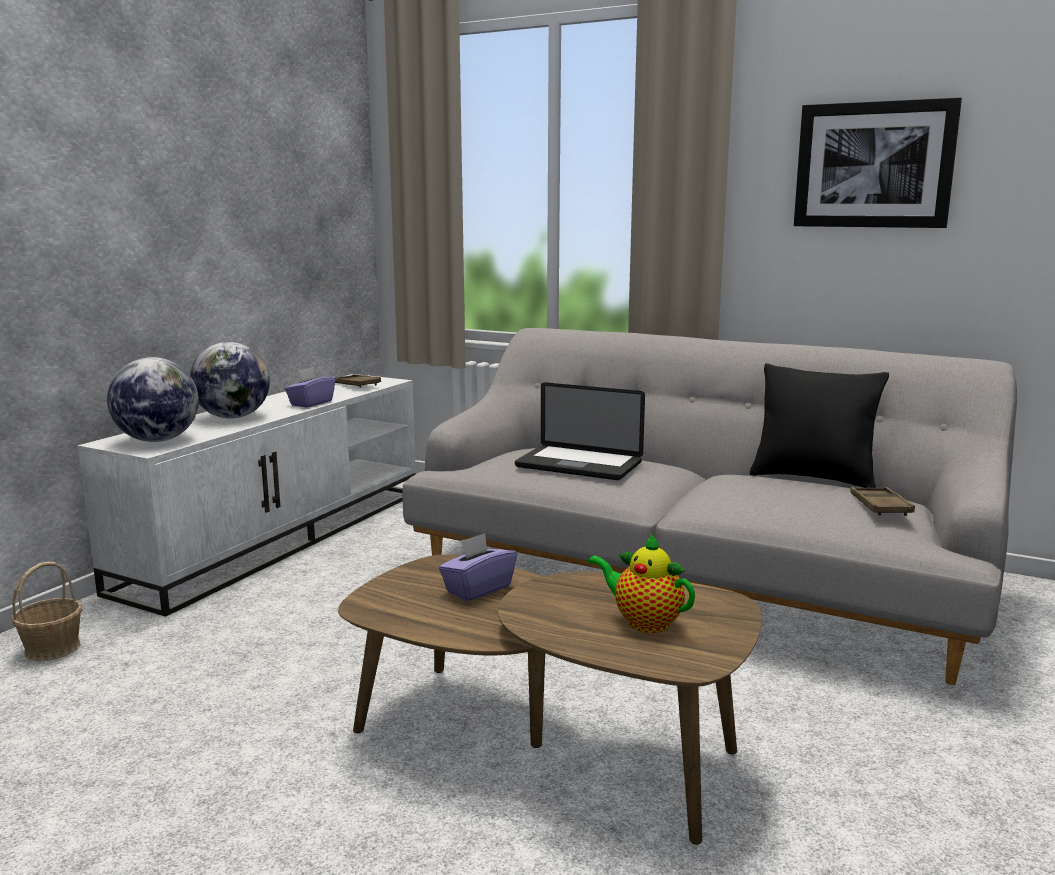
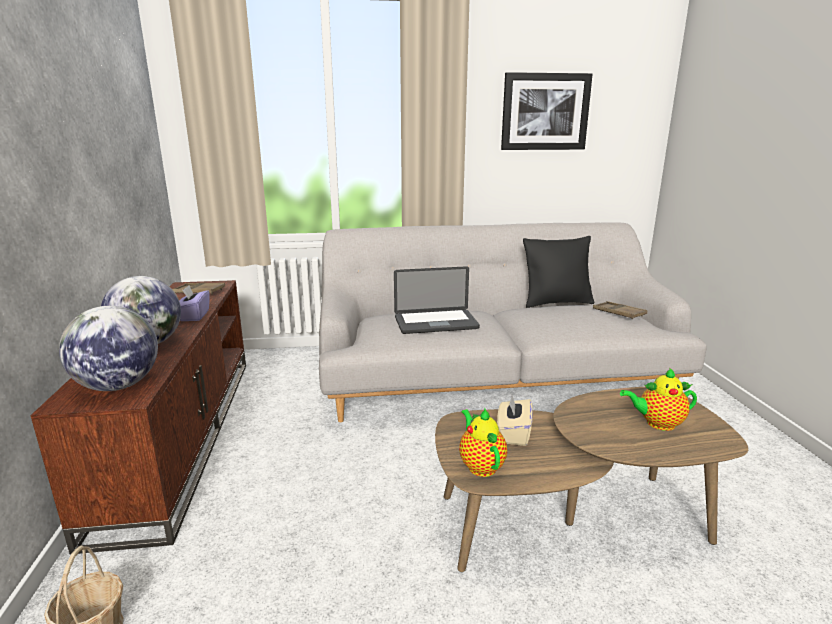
camera: 35 degrees left, 5 degrees up
(280, 536) = (181, 433): white tv stand -> brown tv stand
(390, 600) = (480, 465): none -> teapot
(477, 589) = (513, 434): purple tissue box -> beige tissue box

